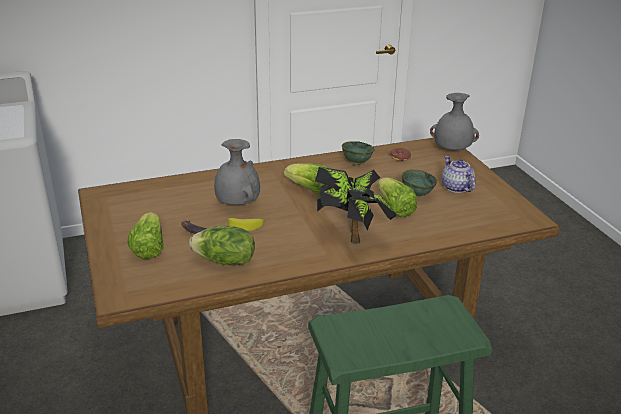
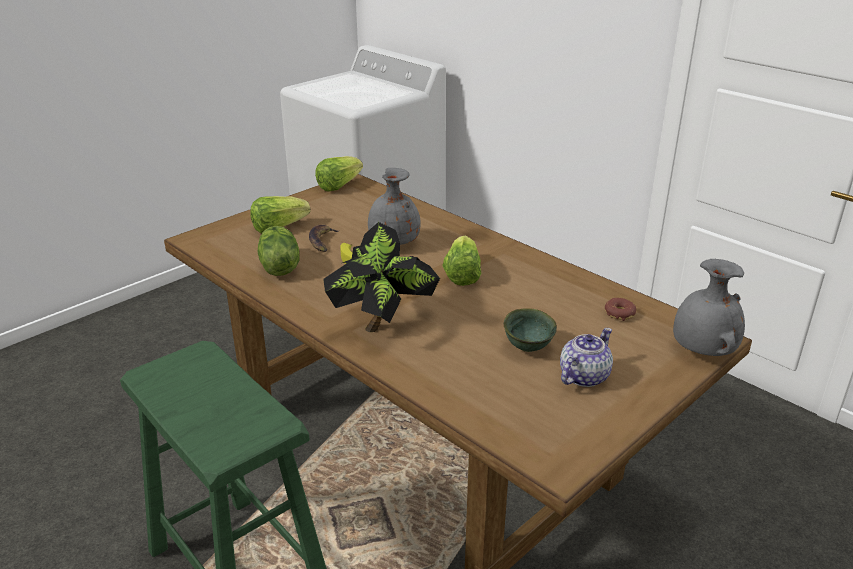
camera: 65 degrees right, 0 degrees up
(356, 162) = (565, 286): green bowl -> none
(394, 209) = (472, 338): lettuce -> lettuce (338, 186)

